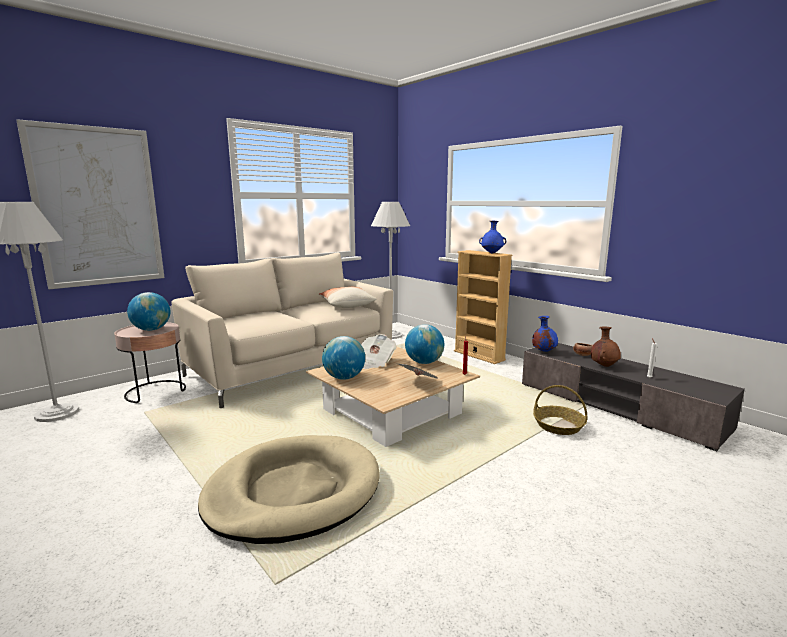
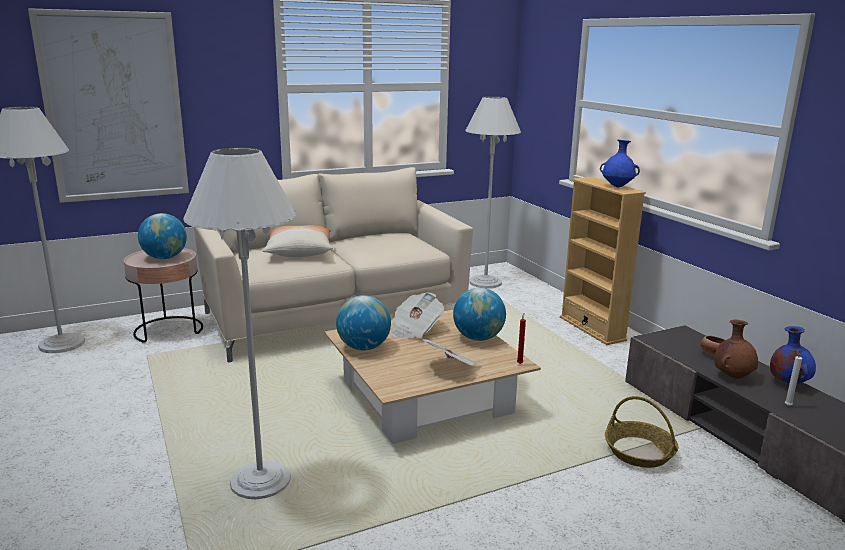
camera: 15 degrees right, 5 degrees up
(293, 492) = (260, 481): beige dog bed -> white floor lamp
(346, 305) = (409, 243): pillow -> pillow (299, 252)
(543, 351) = (658, 341): blue vase -> blue vase (788, 383)

